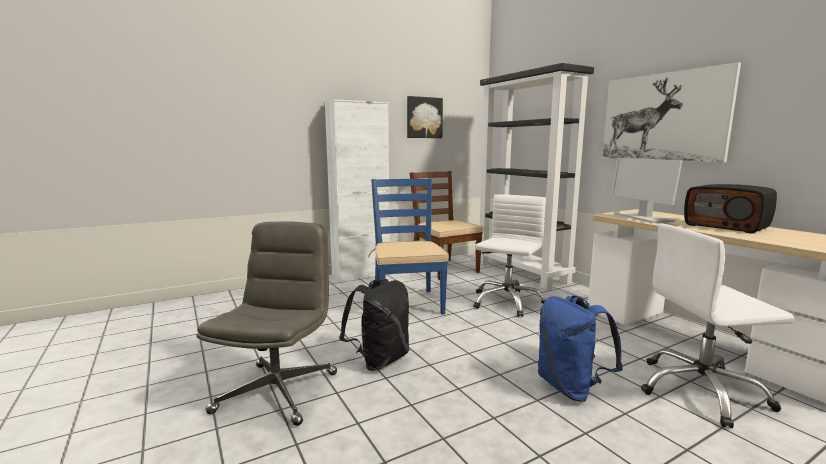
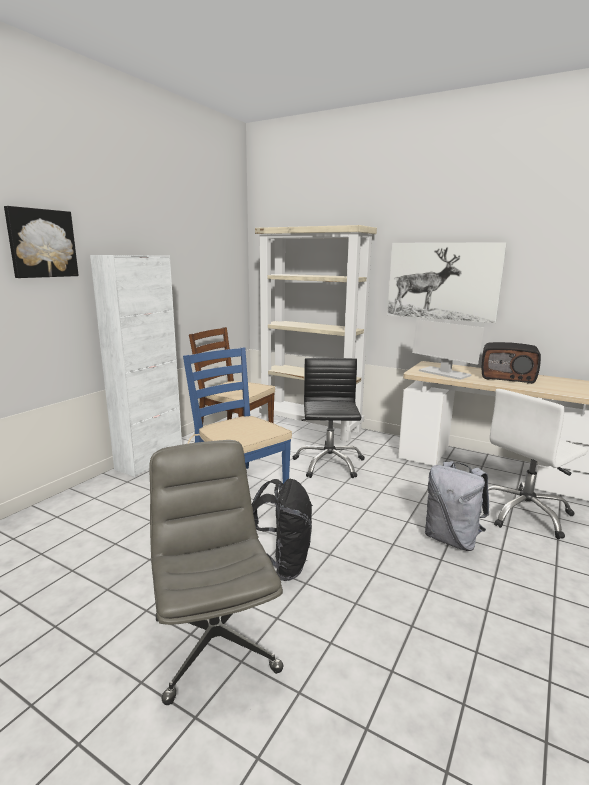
camera: 30 degrees left, 5 degrees up
(424, 117) = (193, 268): picture -> picture (41, 243)
(506, 302) = (328, 463): white office chair -> black office chair
(522, 273) = (311, 426): black bookcase -> beige bookcase
(571, 388) = (452, 539): blue backpack -> grey backpack

